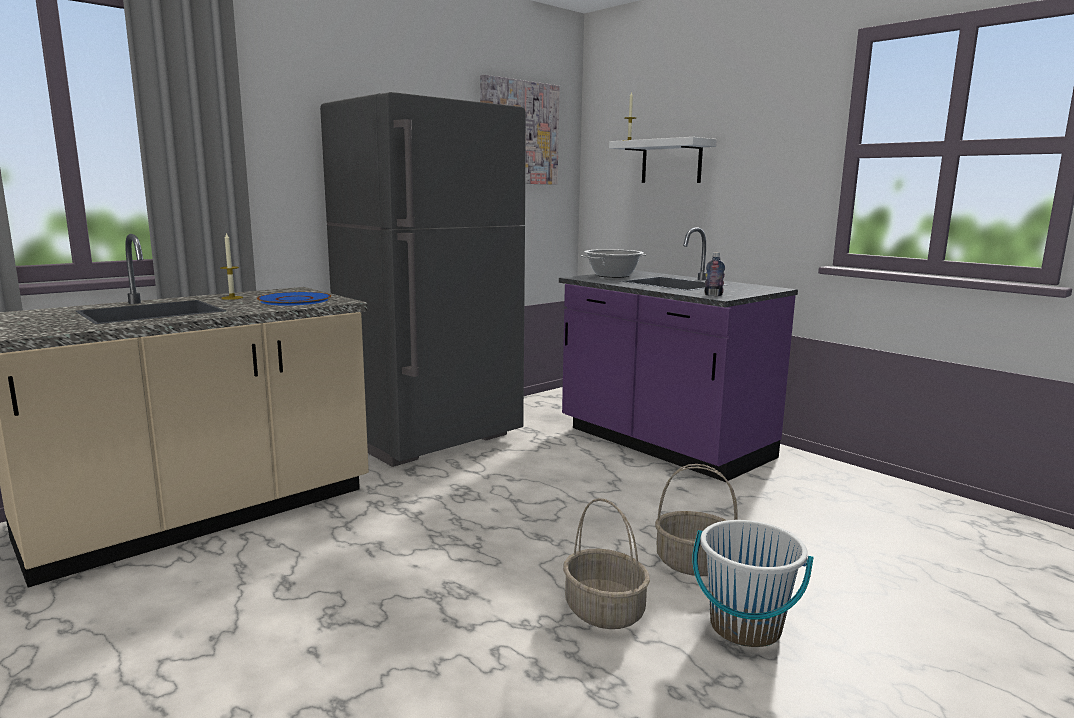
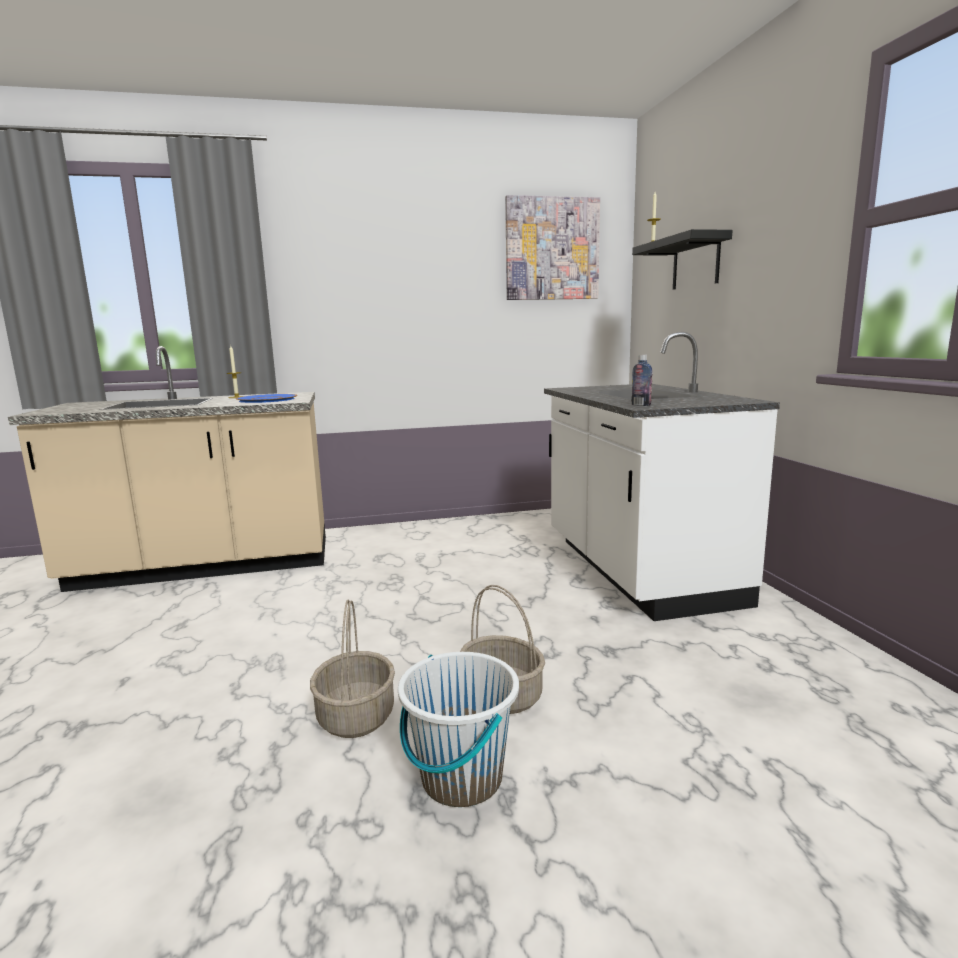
camera: 30 degrees right, 0 degrees up
(433, 440) = (430, 535): grey fridge -> none
(613, 275) = (604, 387): cooking pot -> none
(663, 444) = (637, 571): purple counter -> white counter
(671, 162) = (696, 263): white shelf -> black shelf

